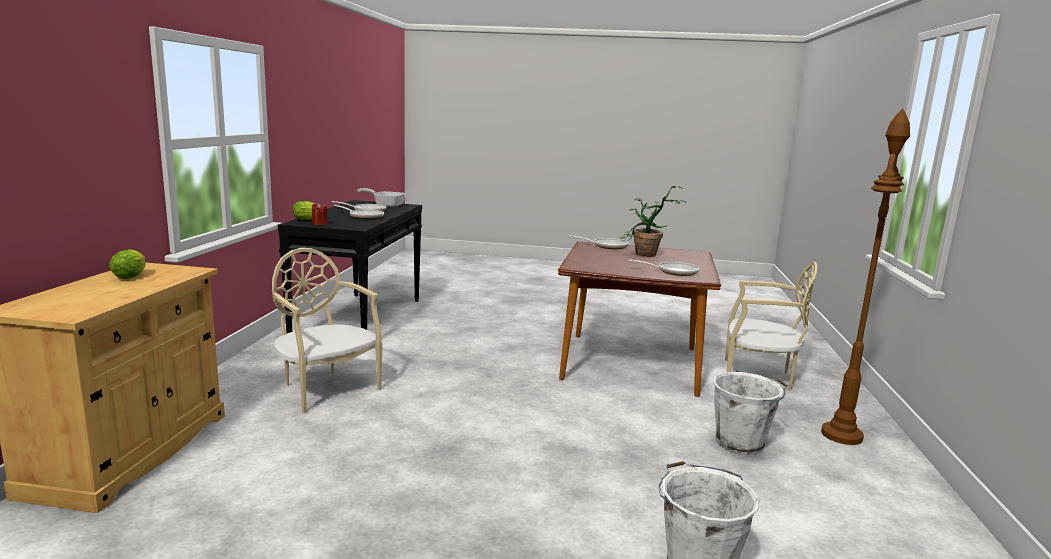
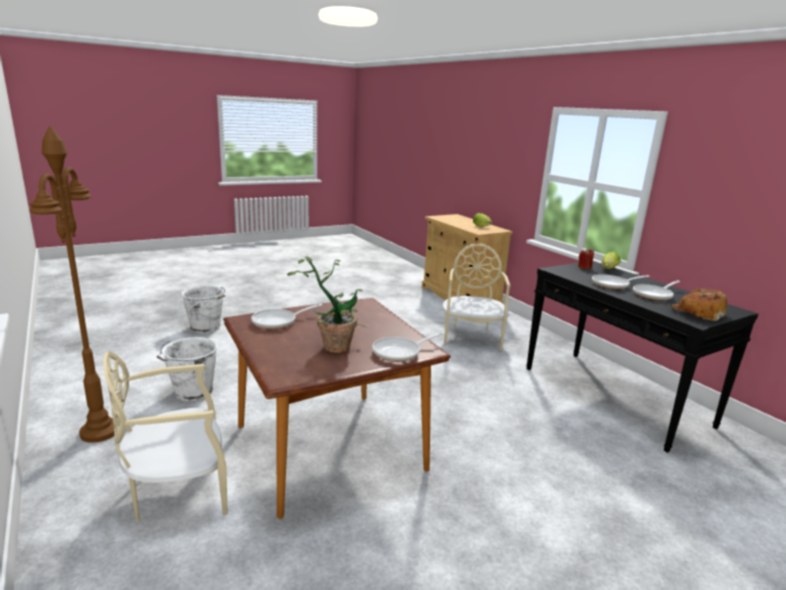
camera: 140 degrees right, 5 degrees up
(326, 388) = (471, 338): beige chair -> beige chair turned 90 degrees counterclockwise
(385, 205) = (697, 312): frying pan -> bread

